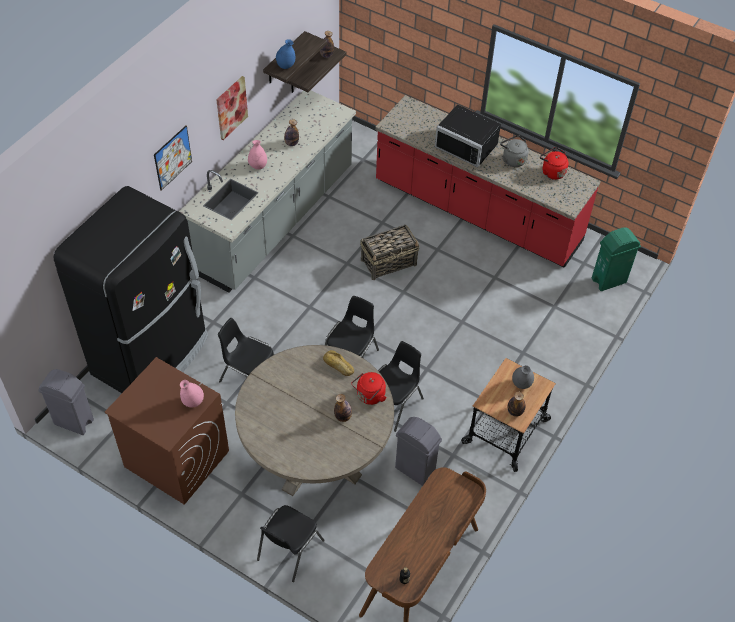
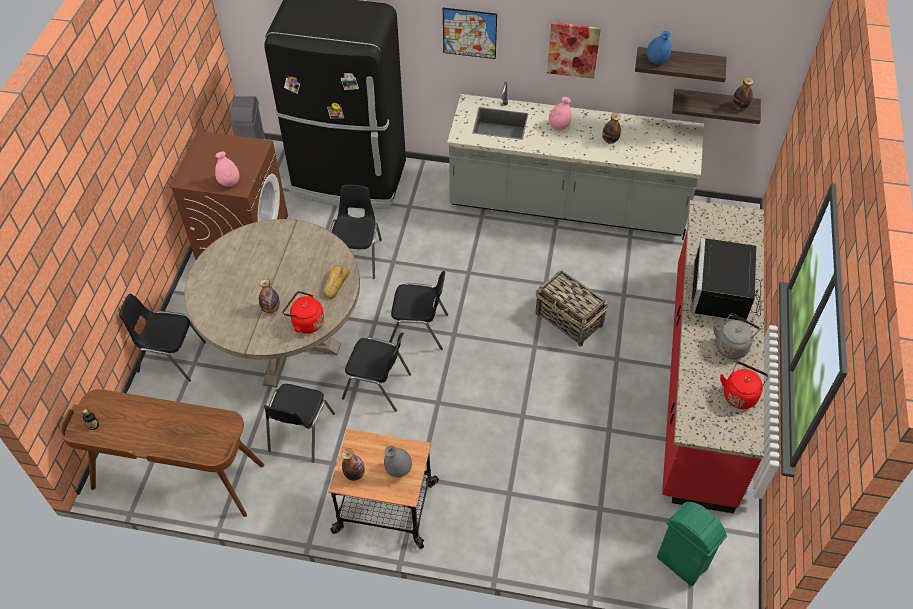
camera: 70 degrees right, 0 degrees up
(415, 470) = (300, 433): grey trash can -> black chair

